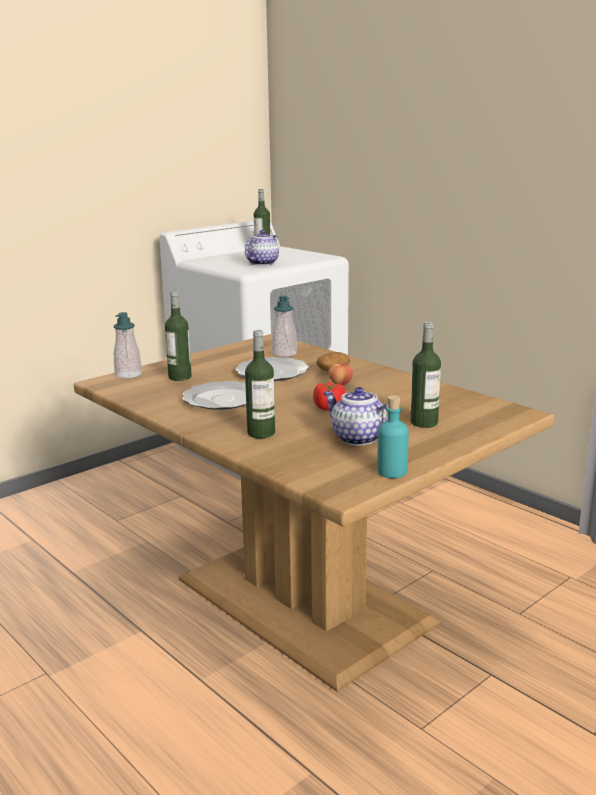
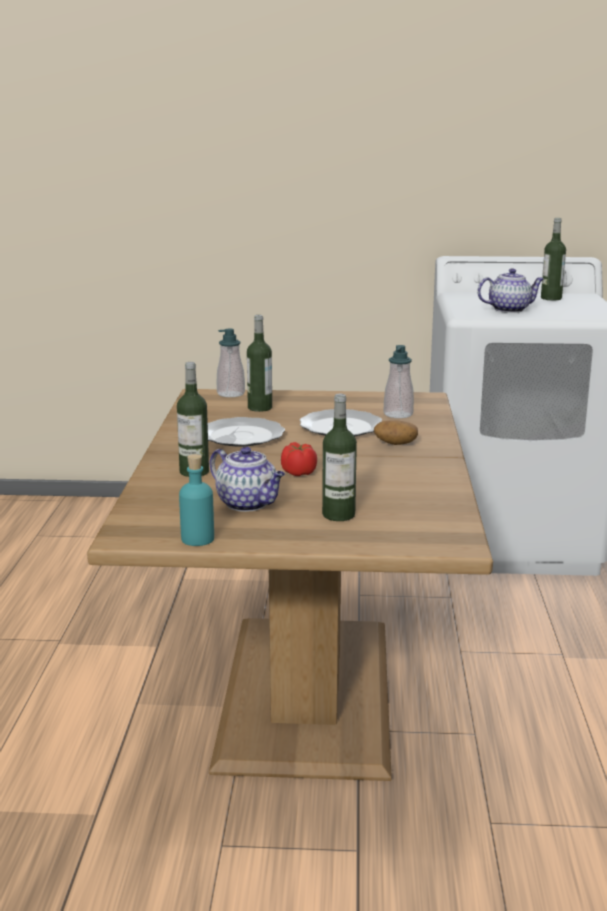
camera: 45 degrees right, 0 degrees up
(340, 383) = (369, 456): apple -> none
(357, 438) = (248, 504): teapot -> teapot turned 135 degrees clockwise

